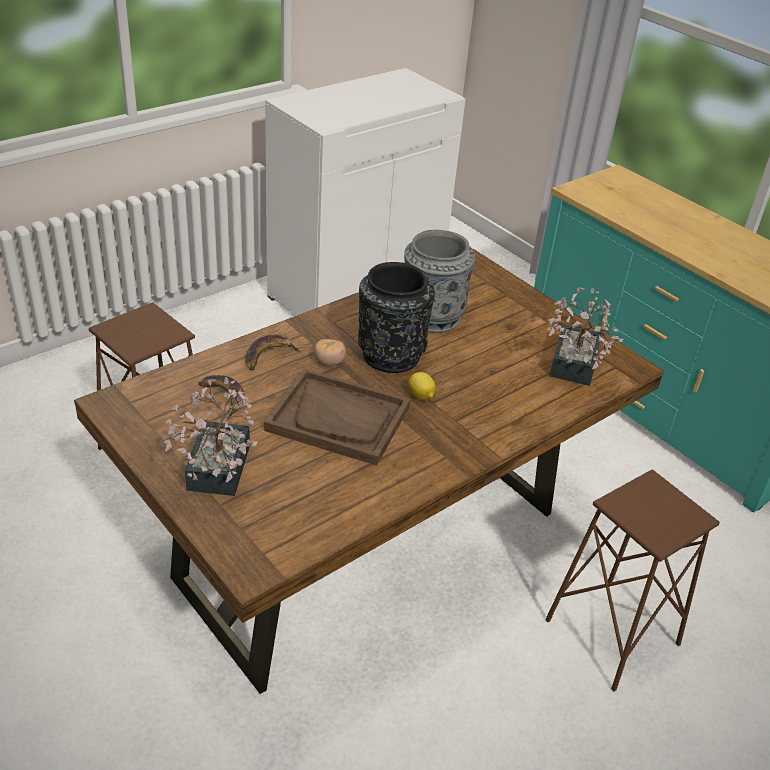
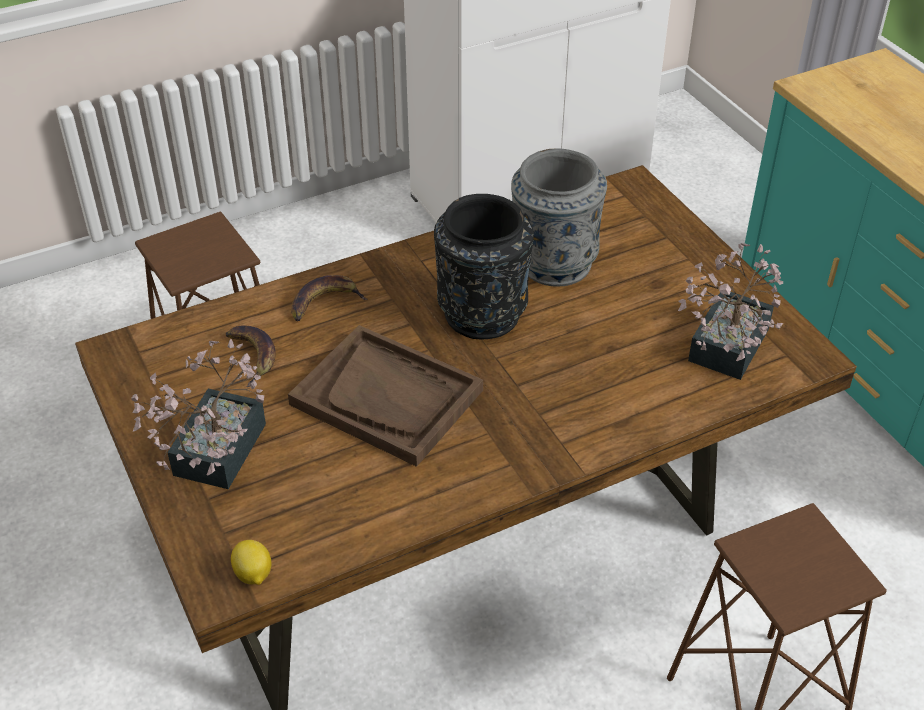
camera: 15 degrees right, 5 degrees up
(329, 362) = (399, 317): tomato -> none
(421, 396) = (503, 375): lemon -> lemon (253, 575)

